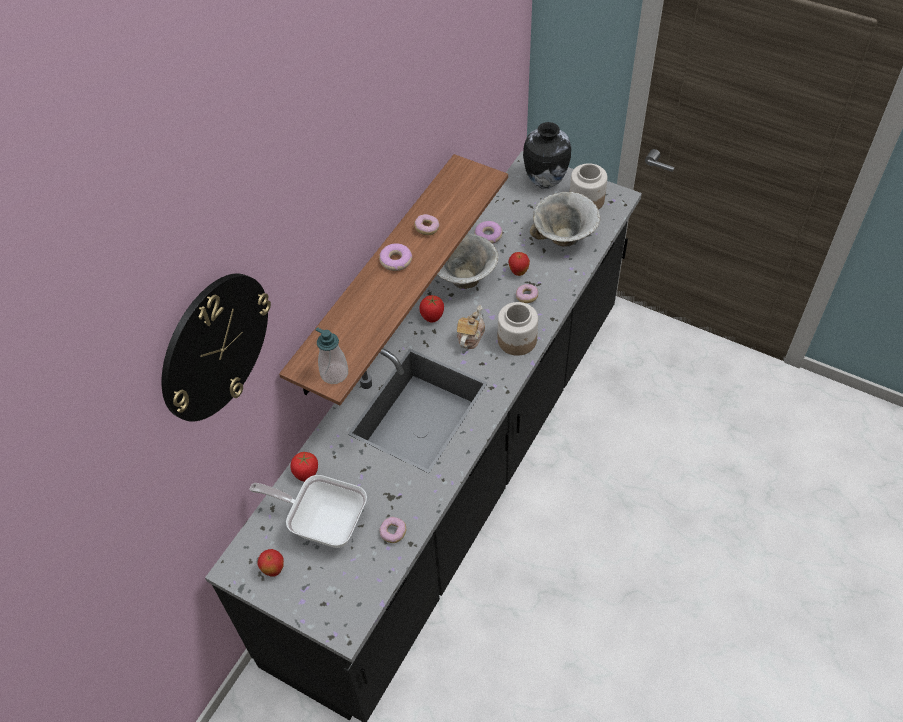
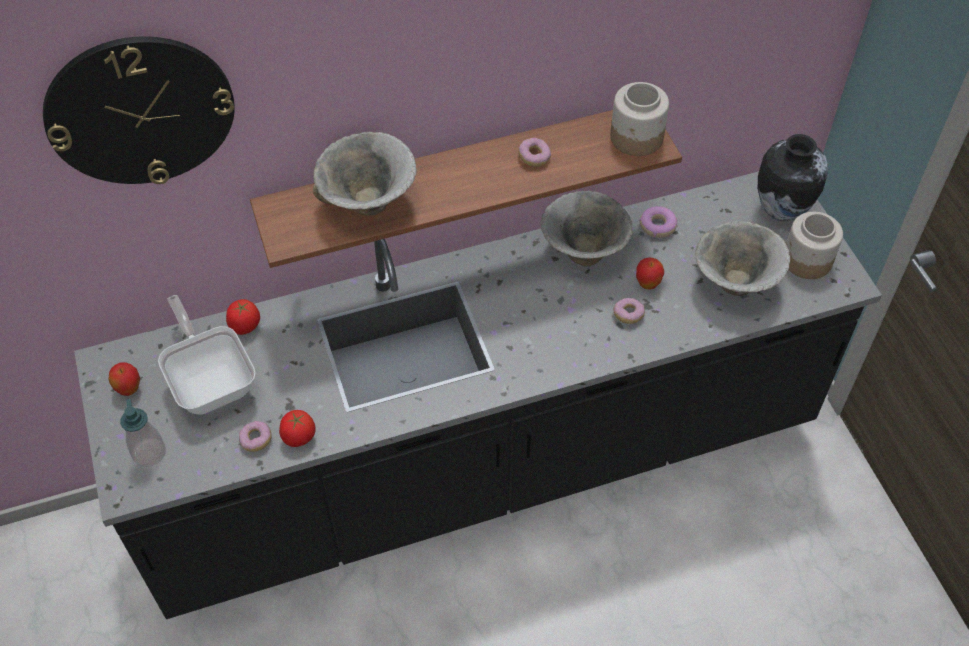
camera: 40 degrees right, 0 degrees up
(334, 373) = (293, 234): soap dispenser -> soap dispenser (149, 453)
(360, 324) = (368, 204): none -> bowl
(396, 261) = (469, 168): donut -> none
(432, 316) = (513, 266): tomato -> tomato (299, 437)
(470, 336) = (528, 312): teapot -> none
(517, 340) = (570, 351): jar -> jar (636, 138)

